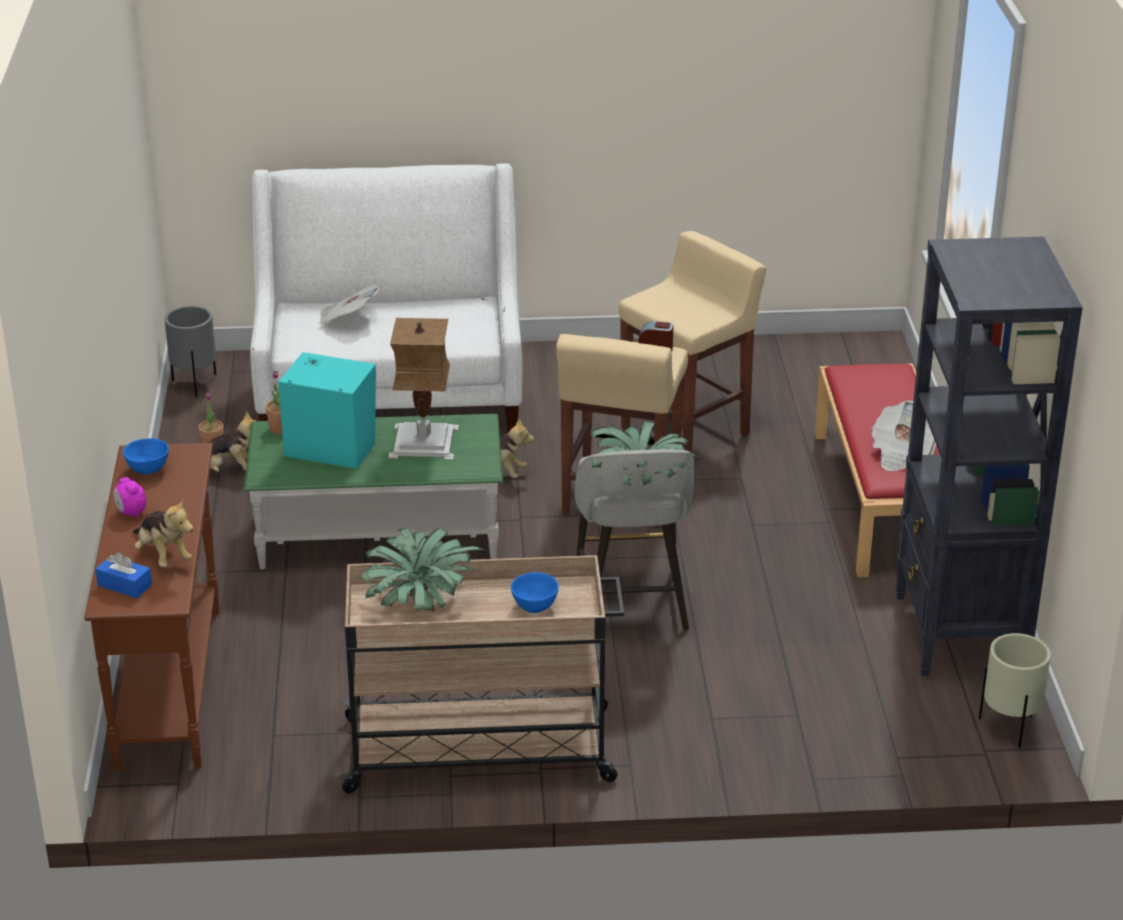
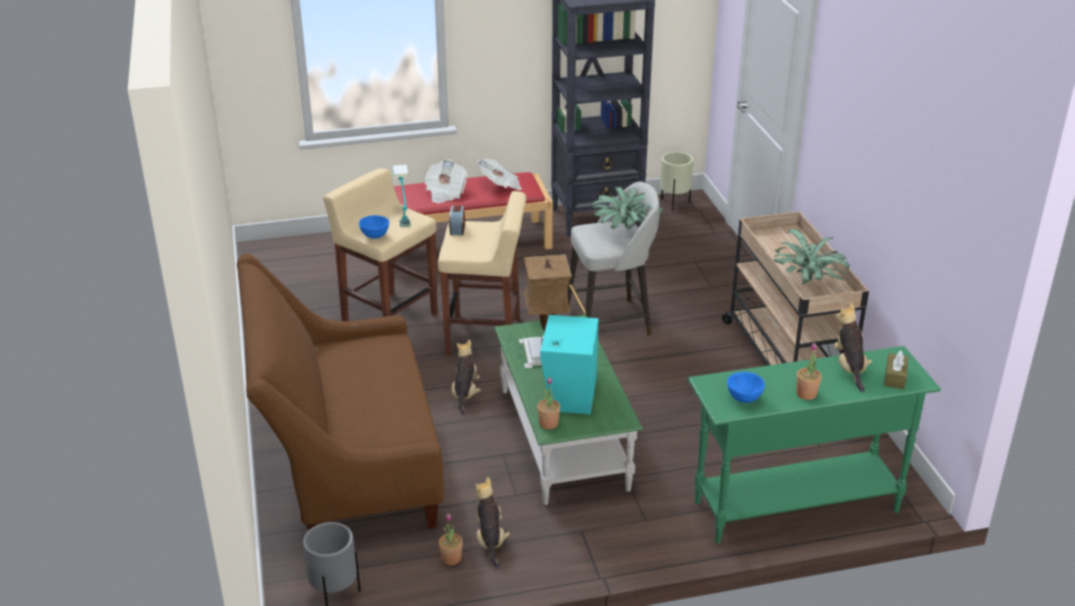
camera: 100 degrees left, 0 degrees up
(124, 585) = (895, 377): blue tissue box -> brown tissue box
(131, 513) = (806, 394): alarm clock -> potted plant
(163, 555) = (849, 368): plush toy -> plush toy turned 45 degrees counterclockwise
(170, 687) = (795, 506): brown console table -> green console table
(348, 319) = (361, 412): newspaper -> newspaper (445, 193)
(390, 395) = (347, 465): white sofa -> brown sofa
(535, 606) = (784, 246): blue bowl -> blue bowl (374, 236)
(703, 316) = (403, 215): none -> table lamp

